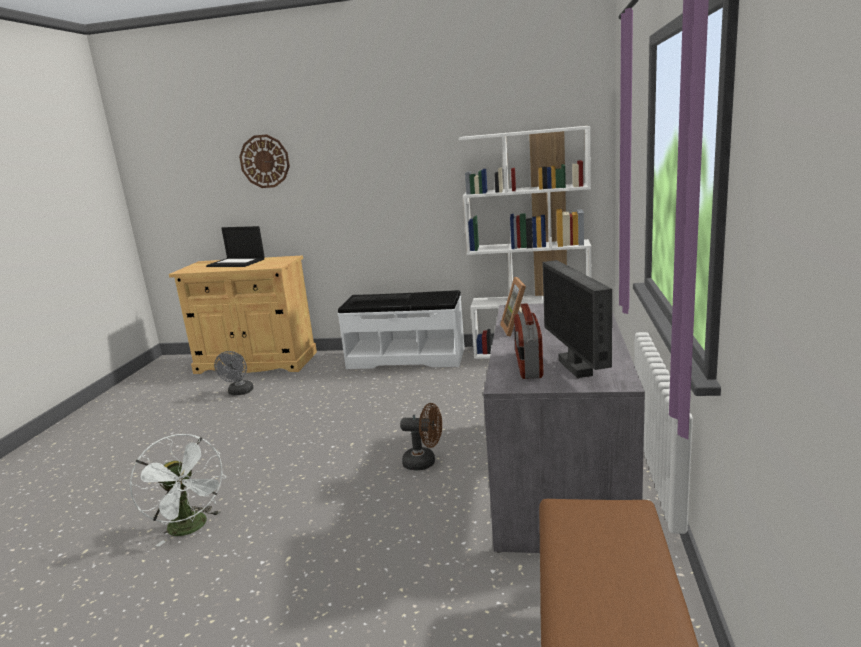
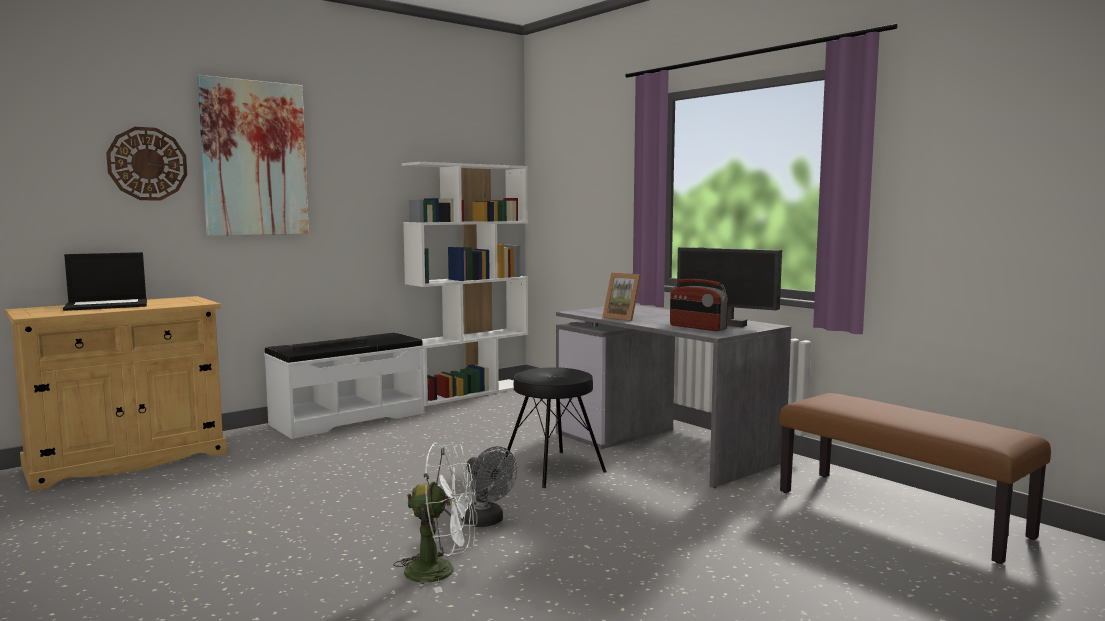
camera: 50 degrees left, 10 degrees down
(239, 393) = (184, 485): grey fan -> grey fan (487, 522)
(336, 148) = (254, 158): none -> picture
(424, 462) = (552, 468): brown fan -> black stool

